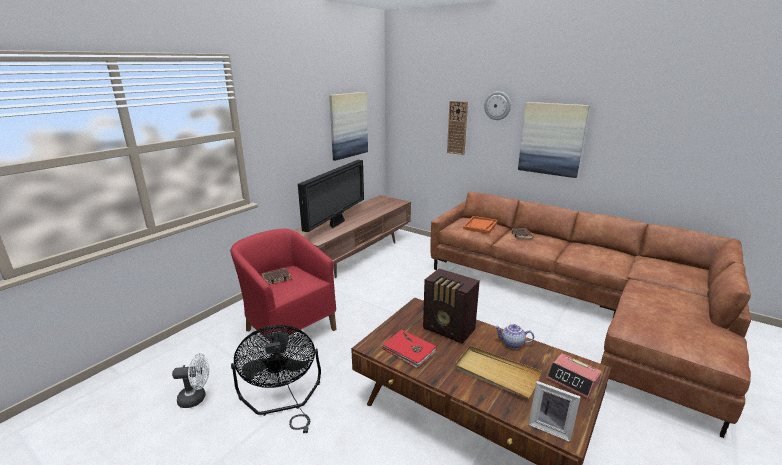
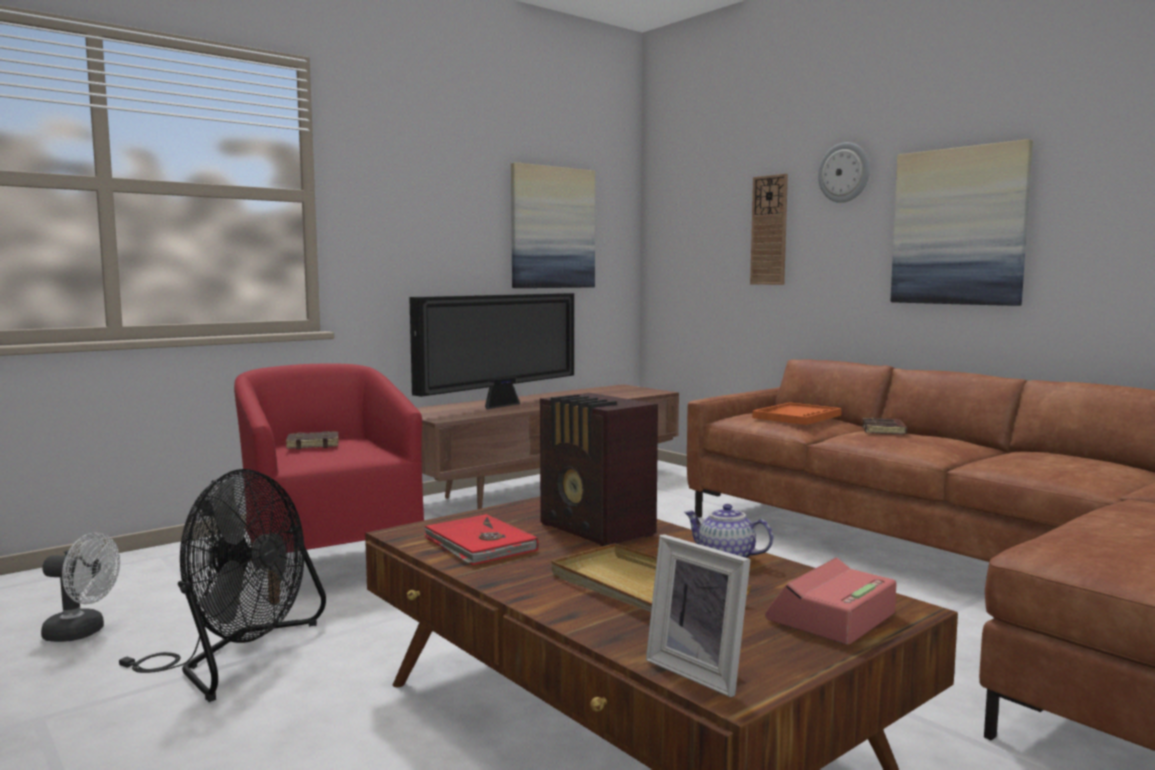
camera: 15 degrees right, 15 degrees down
(284, 401) = (232, 658): black fan -> black fan turned 105 degrees clockwise
(573, 380) = (831, 617): alarm clock -> alarm clock turned 75 degrees clockwise

